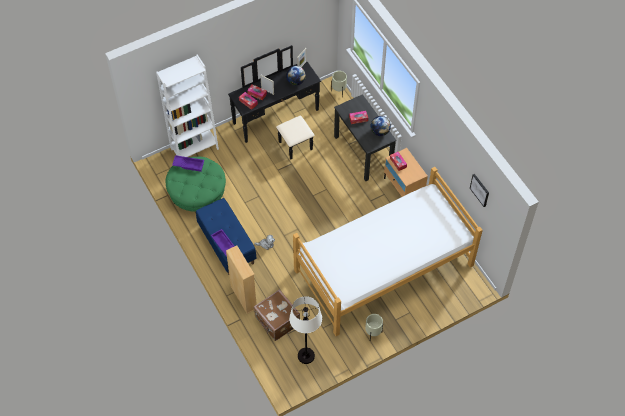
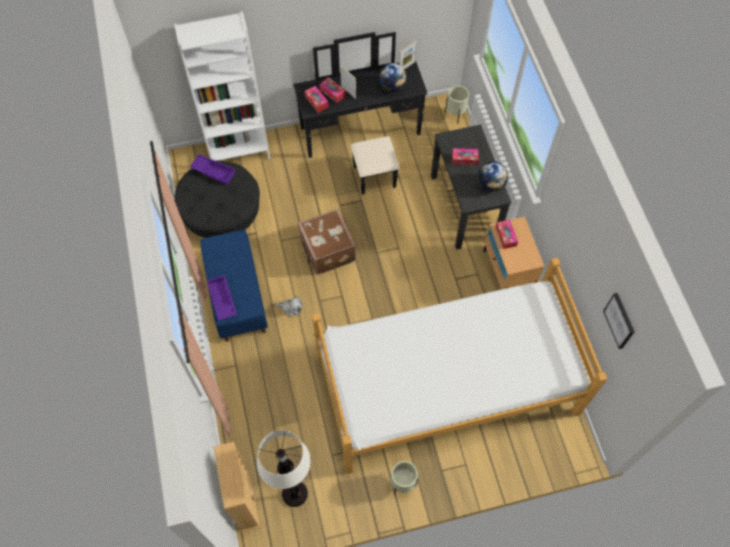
camera: 15 degrees right, 5 degrees up
(197, 194) = (222, 213): green ottoman -> black ottoman
(243, 297) = (235, 379): beige bookcase -> beige bookcase (245, 501)
(277, 321) = (269, 428): brown suitcase -> brown suitcase (326, 251)

